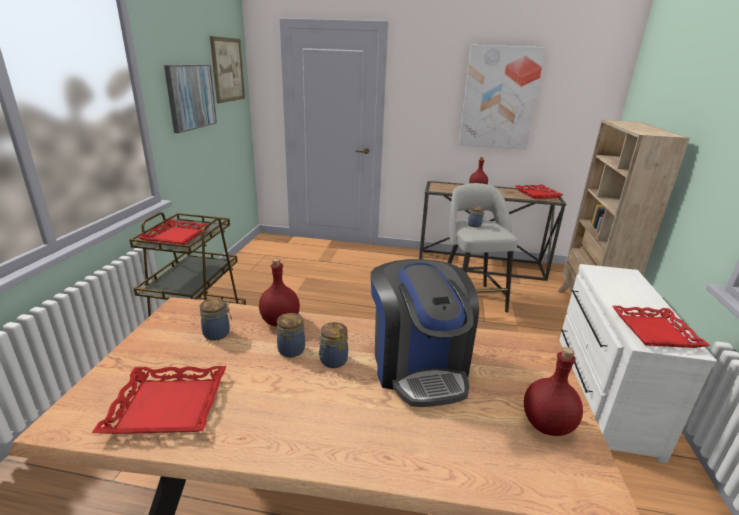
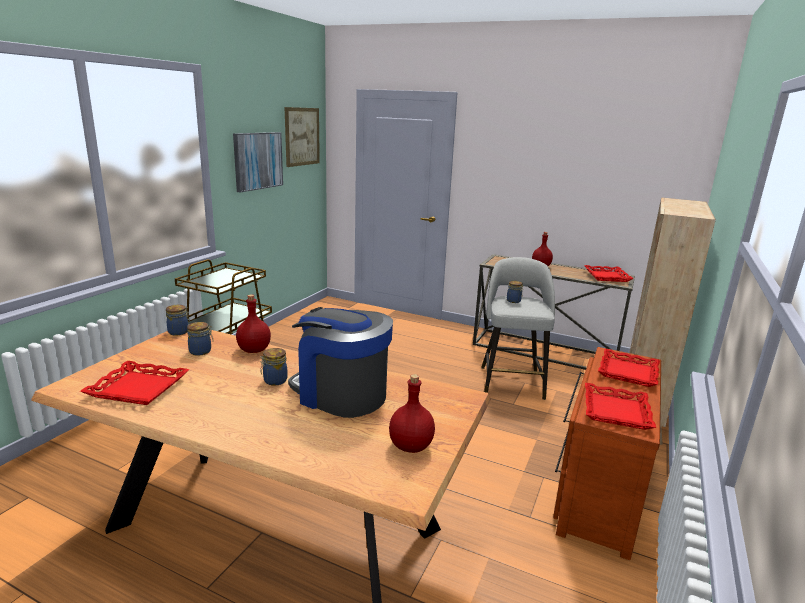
camera: 15 degrees right, 5 degrees down
(177, 237) = (215, 281): red tray -> red tray (628, 372)
(292, 349) = (249, 369): jar -> jar (179, 332)
(418, 366) = (340, 394): coffee machine -> coffee machine turned 120 degrees clockwise
(499, 98) = (569, 171): picture -> none
(599, 395) = (597, 489): white dresser -> brown dresser

